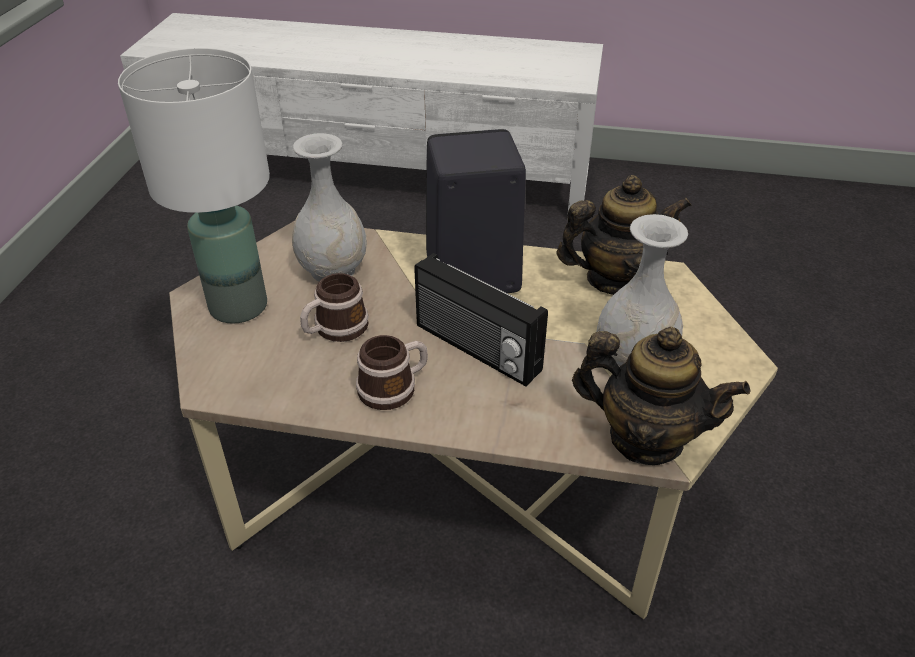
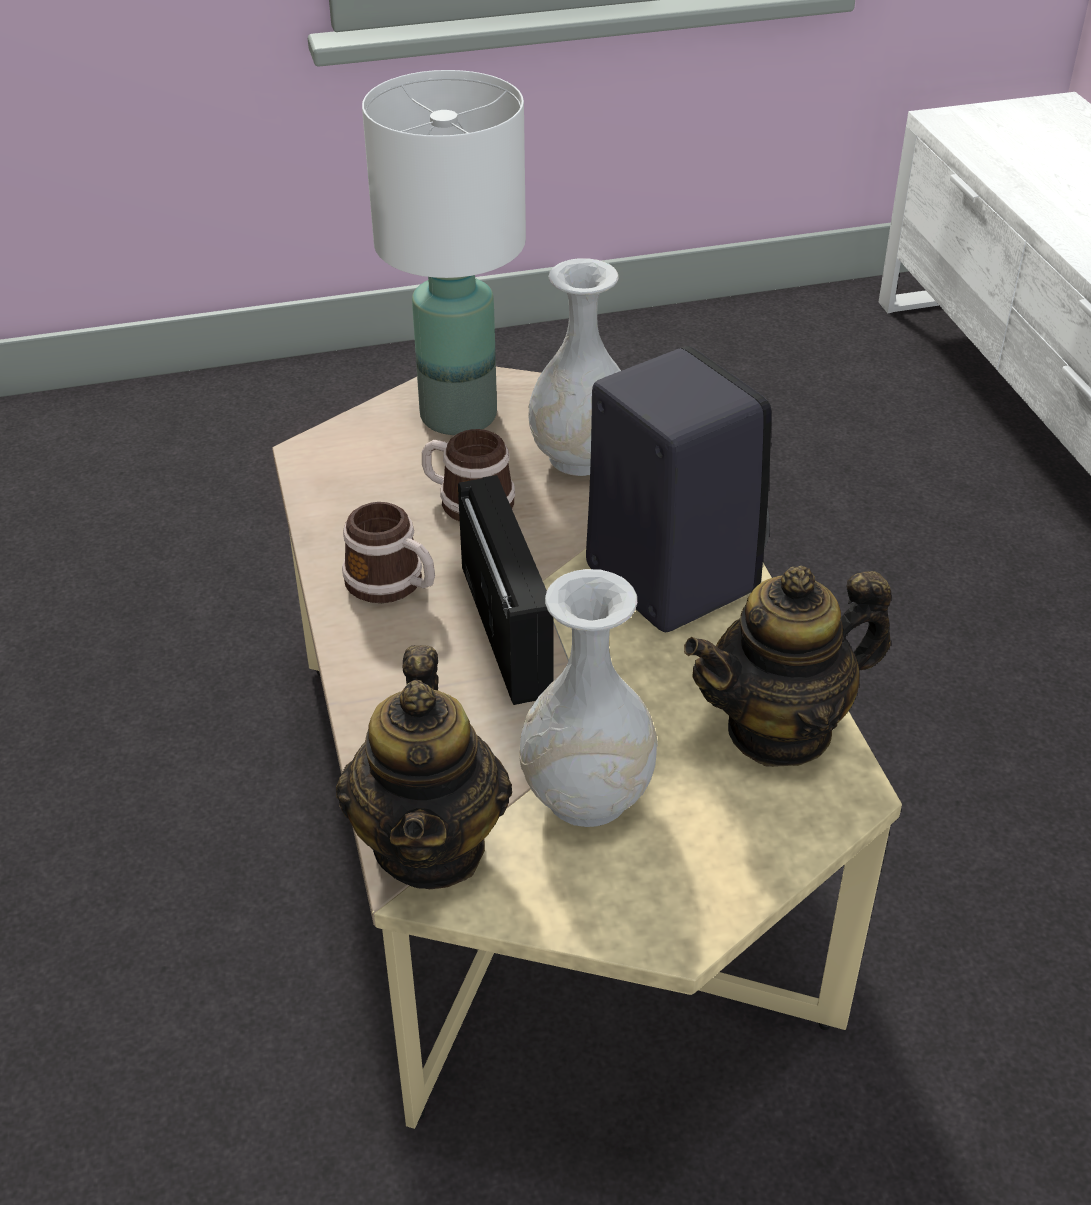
camera: 65 degrees right, 0 degrees up
(475, 349) = (510, 631): radio -> radio turned 150 degrees clockwise
(615, 279) = (780, 729): teapot -> teapot turned 105 degrees clockwise

